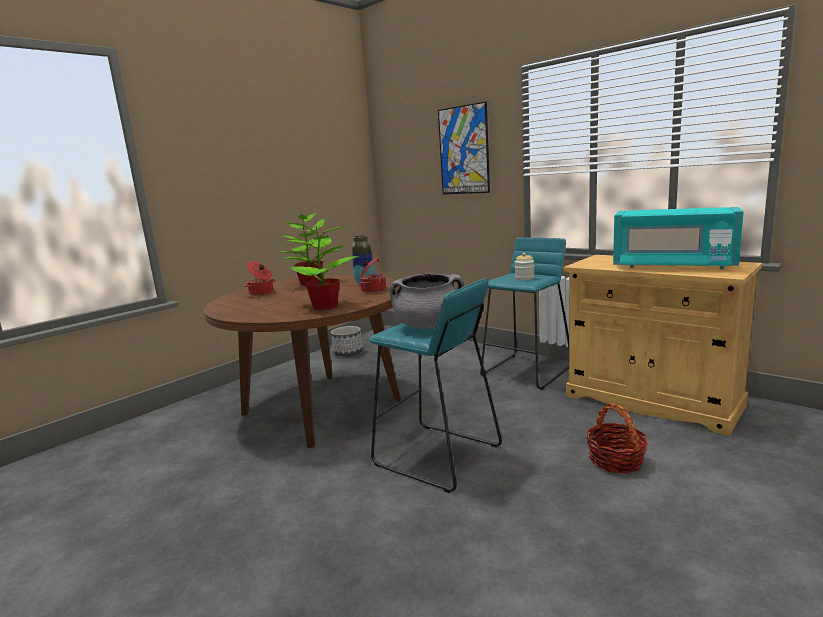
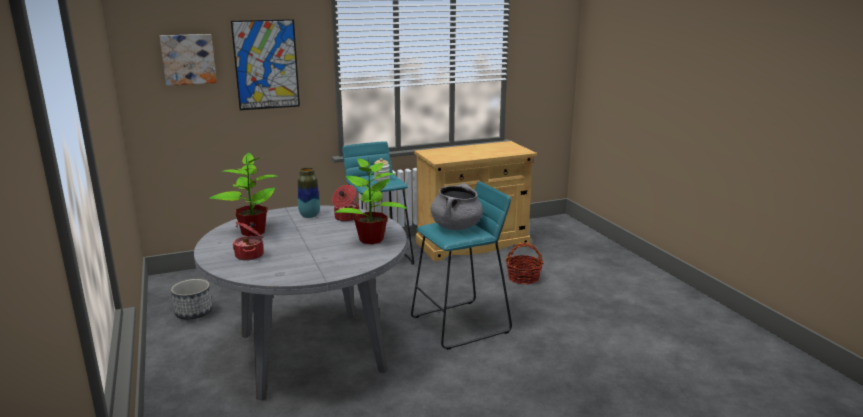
camera: 65 degrees left, 5 degrees up
(321, 407) = (311, 352): brown dining table -> grey dining table
(411, 148) = (188, 59): none -> picture
(672, 266) = (485, 151): turquoise microwave -> none

